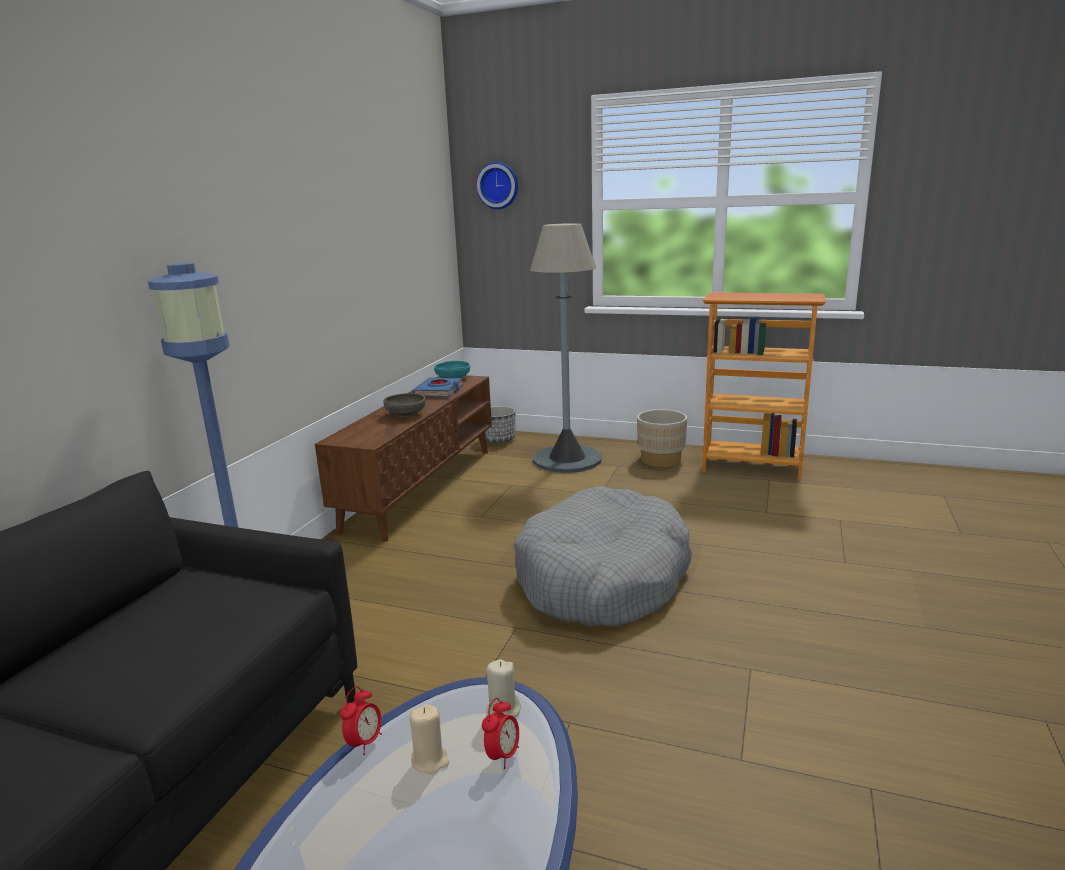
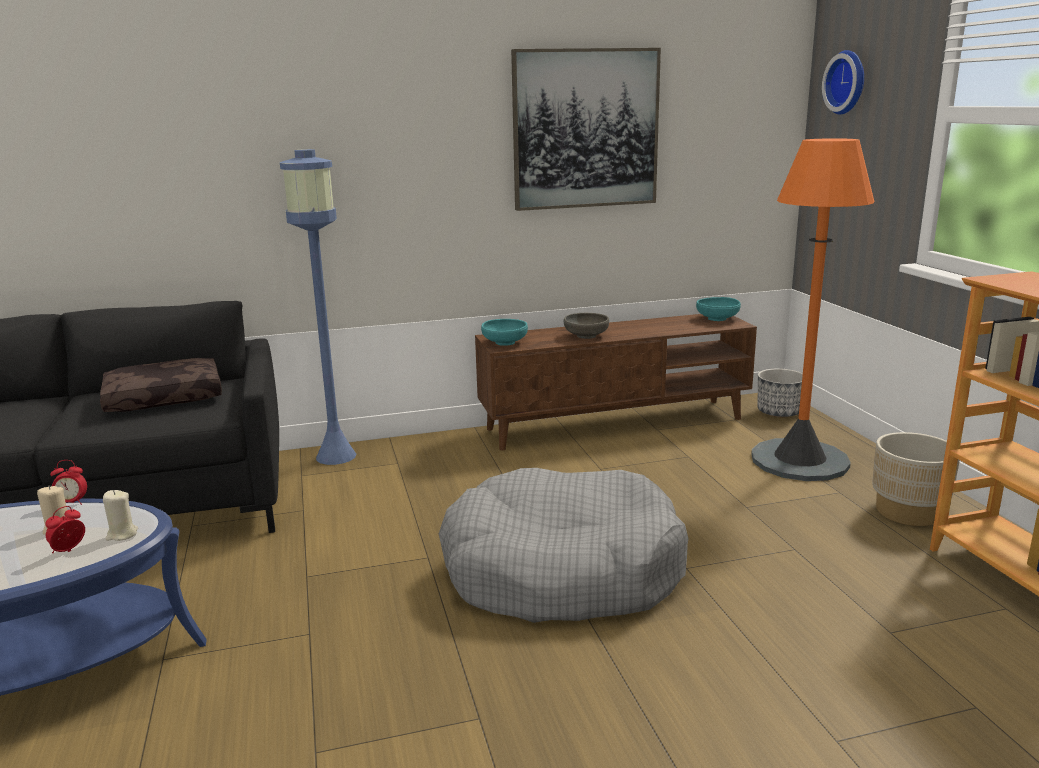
camera: 55 degrees right, 0 degrees up
(175, 616) = (165, 397): none -> brown pillow
(354, 228) = (585, 129): none -> picture
(361, 439) = (505, 342): none -> turquoise bowl
(439, 391) = (670, 326): blue book -> none
(502, 755) = (69, 550): alarm clock -> alarm clock turned 135 degrees clockwise
(567, 459) = (799, 460): grey floor lamp -> orange floor lamp

